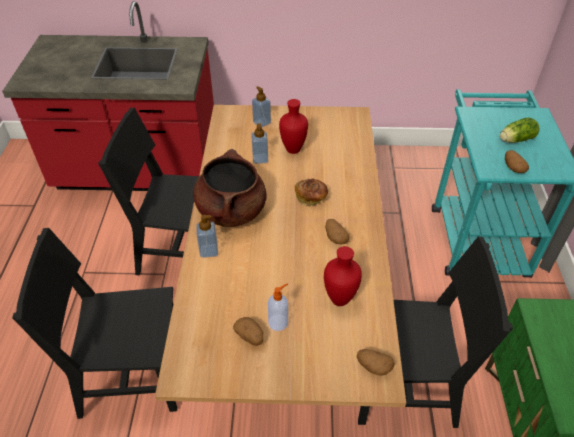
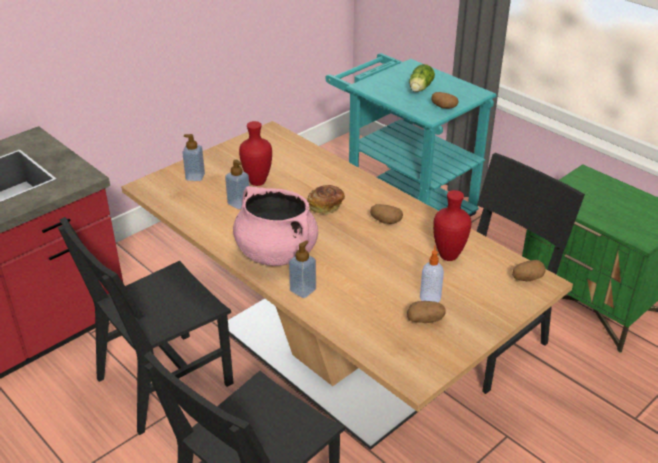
camera: 45 degrees left, 10 degrees down
(231, 211) = (276, 253): brown cooking pot -> pink cooking pot

